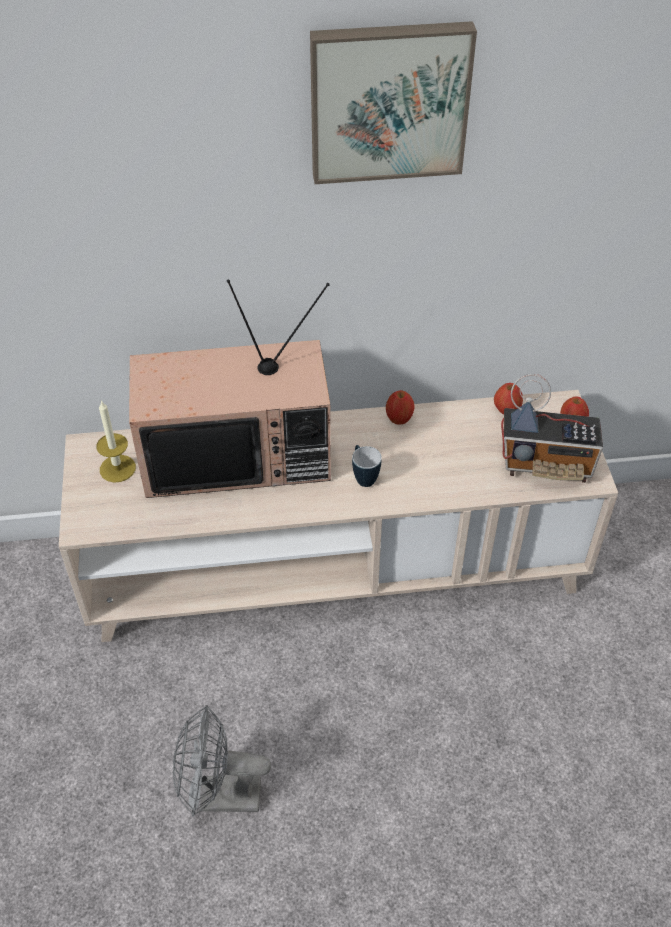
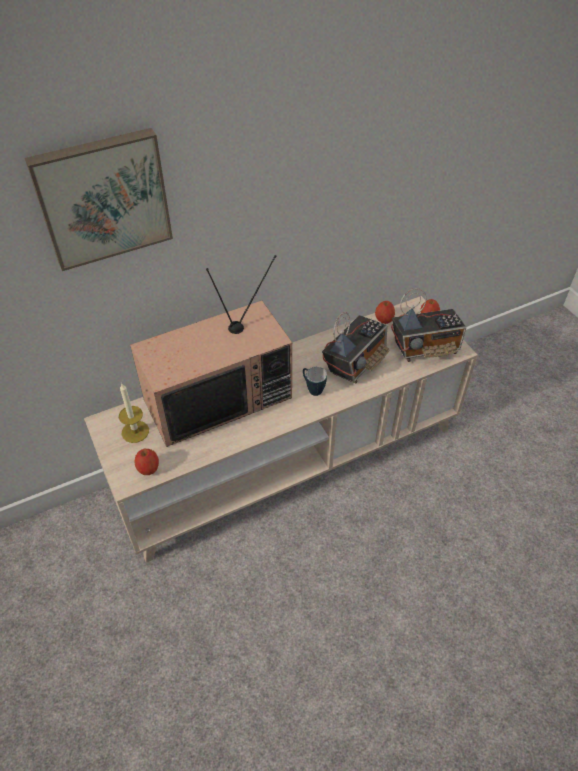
camera: 20 degrees left, 0 degrees up
(220, 796) = (278, 643): grey fan -> none
(388, 101) = (298, 113): picture -> picture (103, 198)
(399, 418) = (317, 344): apple -> apple (148, 469)
(438, 458) = (355, 363): none -> radio

